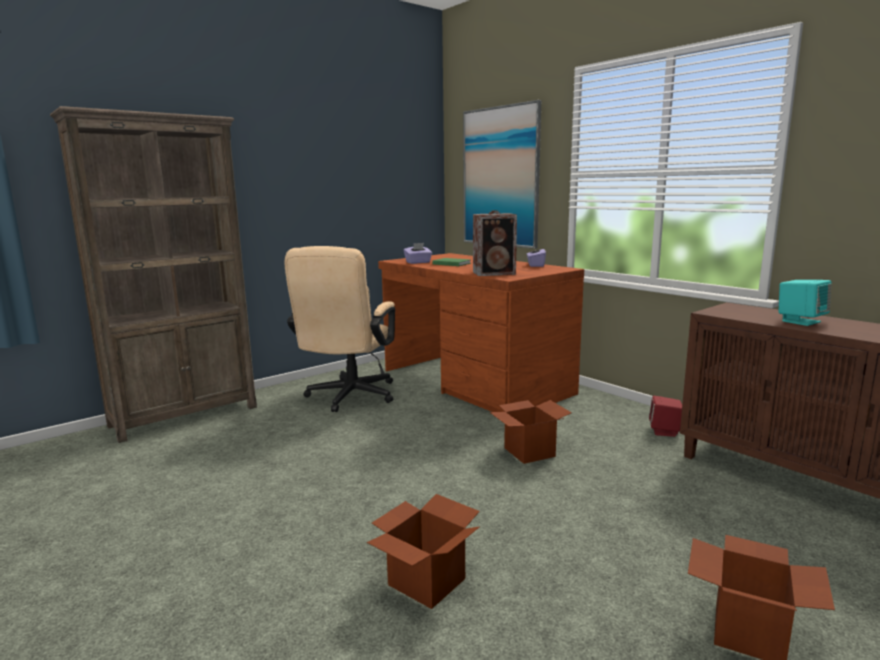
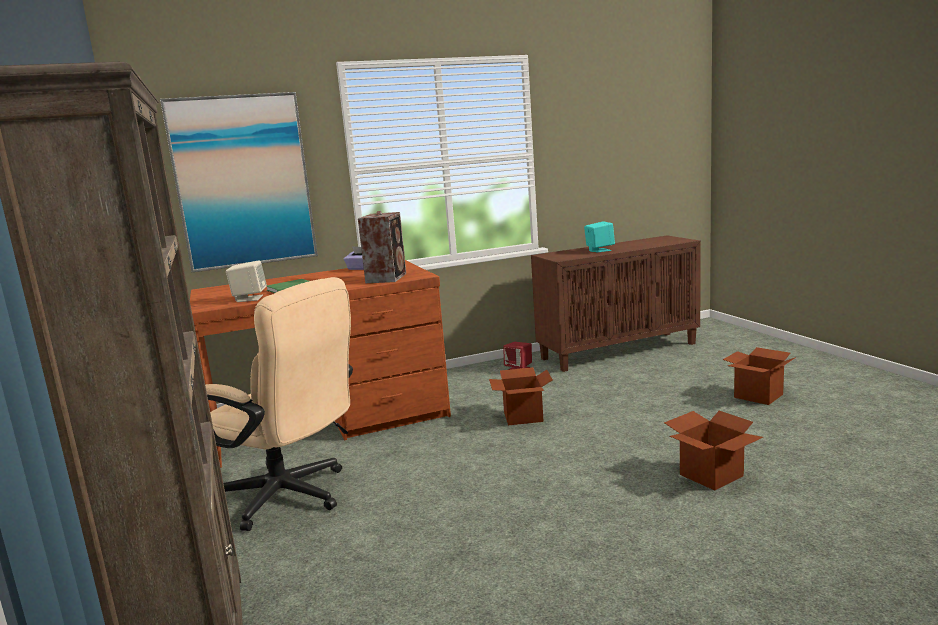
camera: 70 degrees left, 0 degrees up
(418, 262) = (249, 298): purple tissue box -> beige speaker

